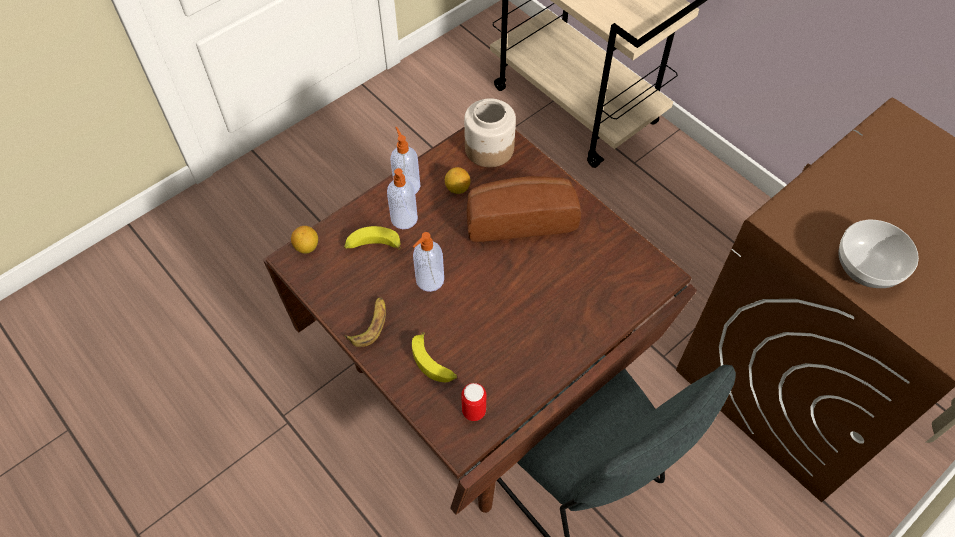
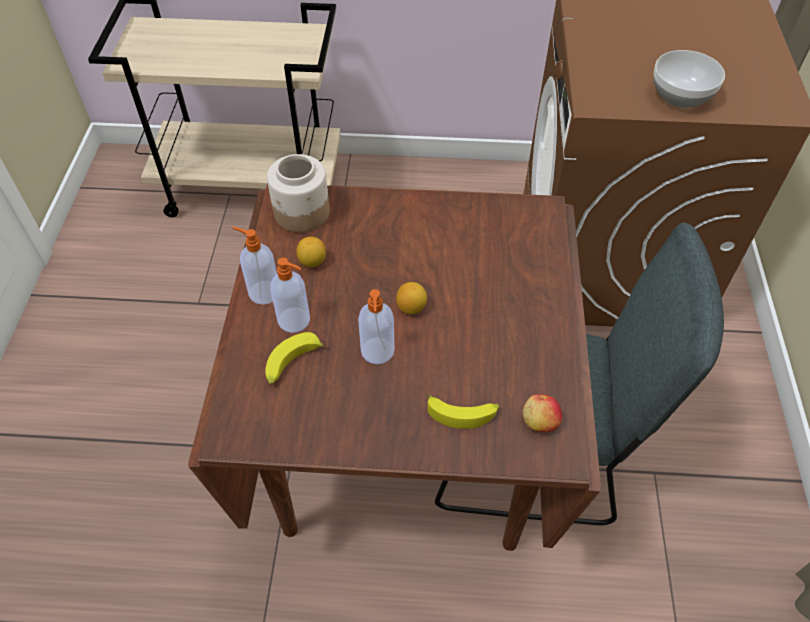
camera: 45 degrees left, 5 degrees down
(307, 247) = (229, 415): lemon -> lemon (411, 307)
(370, 324) = (370, 430): banana -> none
(474, 411) = (539, 421): can -> apple
(519, 218) = (392, 247): bread -> none

